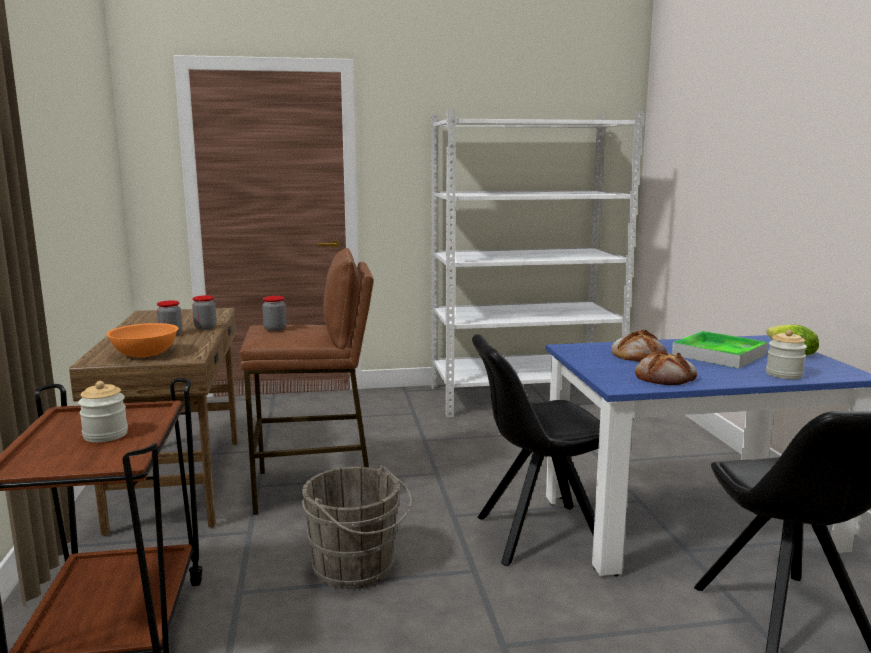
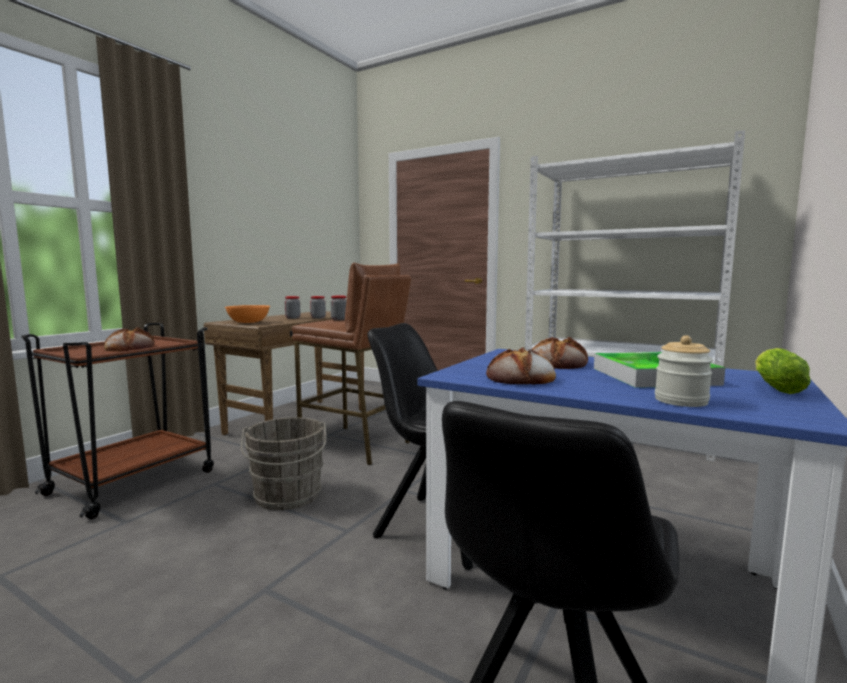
camera: 40 degrees right, 5 degrees down
(105, 435) = (130, 347): jar -> bread

